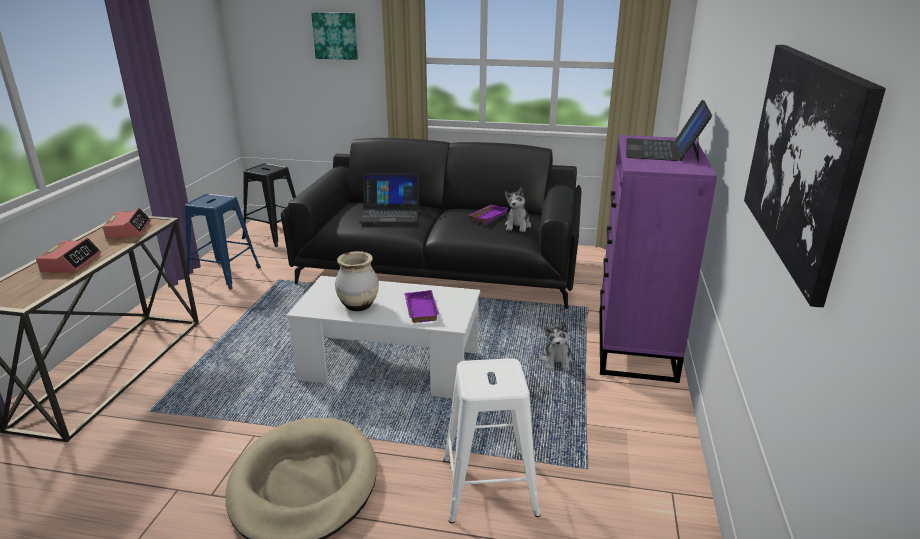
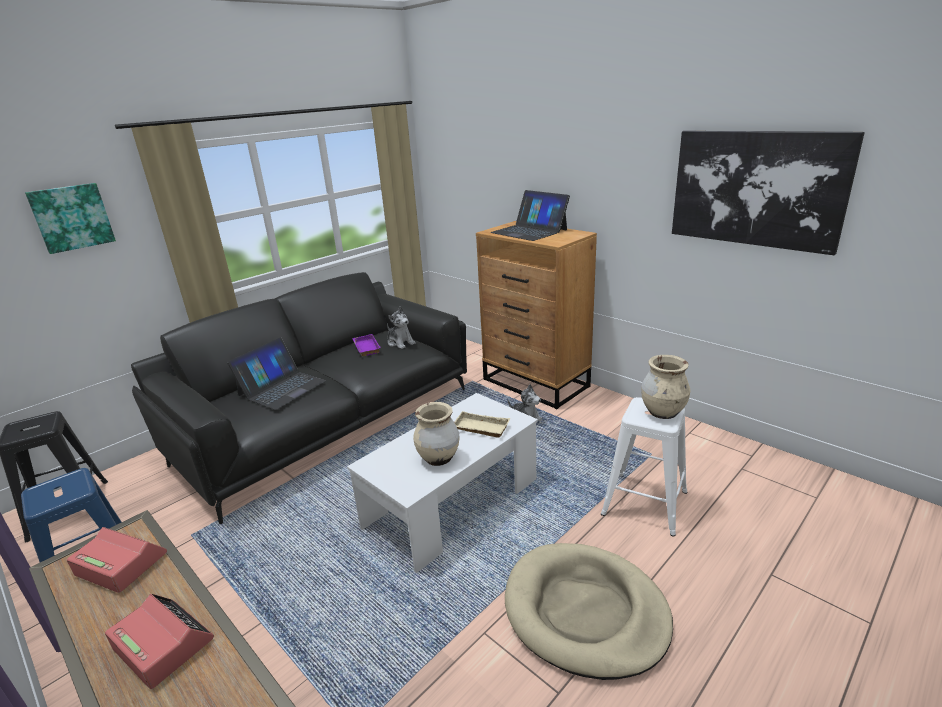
camera: 55 degrees left, 0 degrees up
(419, 309) = (479, 428): purple tray -> beige tray
(497, 382) = (662, 412): none -> beige vase
(635, 345) = (536, 383): purple dresser -> brown dresser

